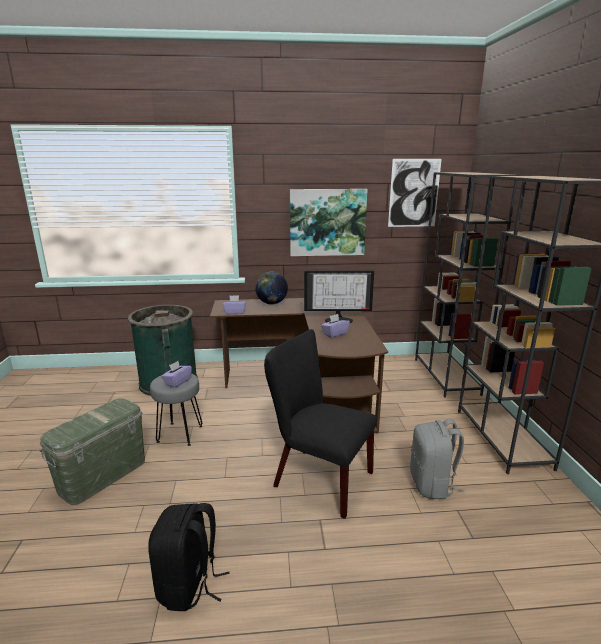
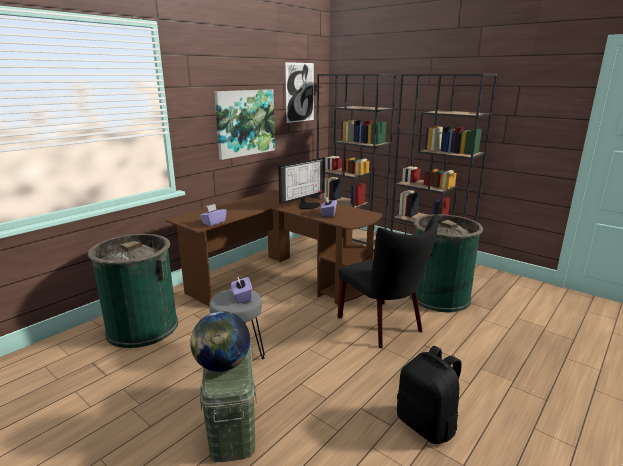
camera: 45 degrees left, 0 degrees up
(271, 303) = (227, 208): globe -> globe (222, 365)
(317, 478) = (383, 326): black chair -> black chair turned 105 degrees counterclockwise
(432, 485) = (439, 296): grey backpack -> green trash can

